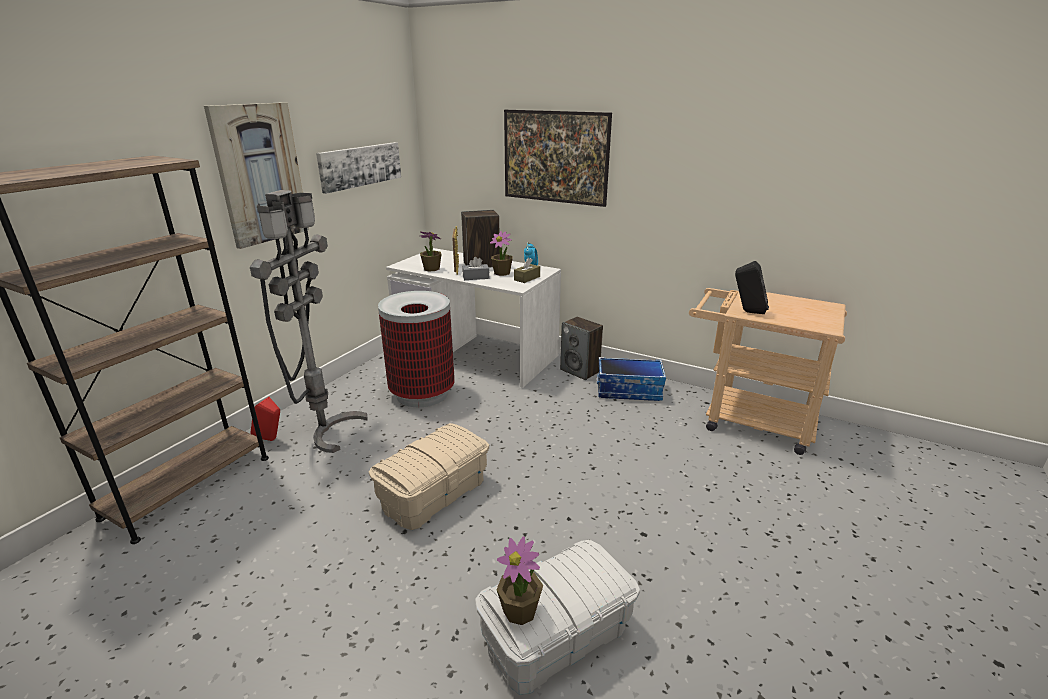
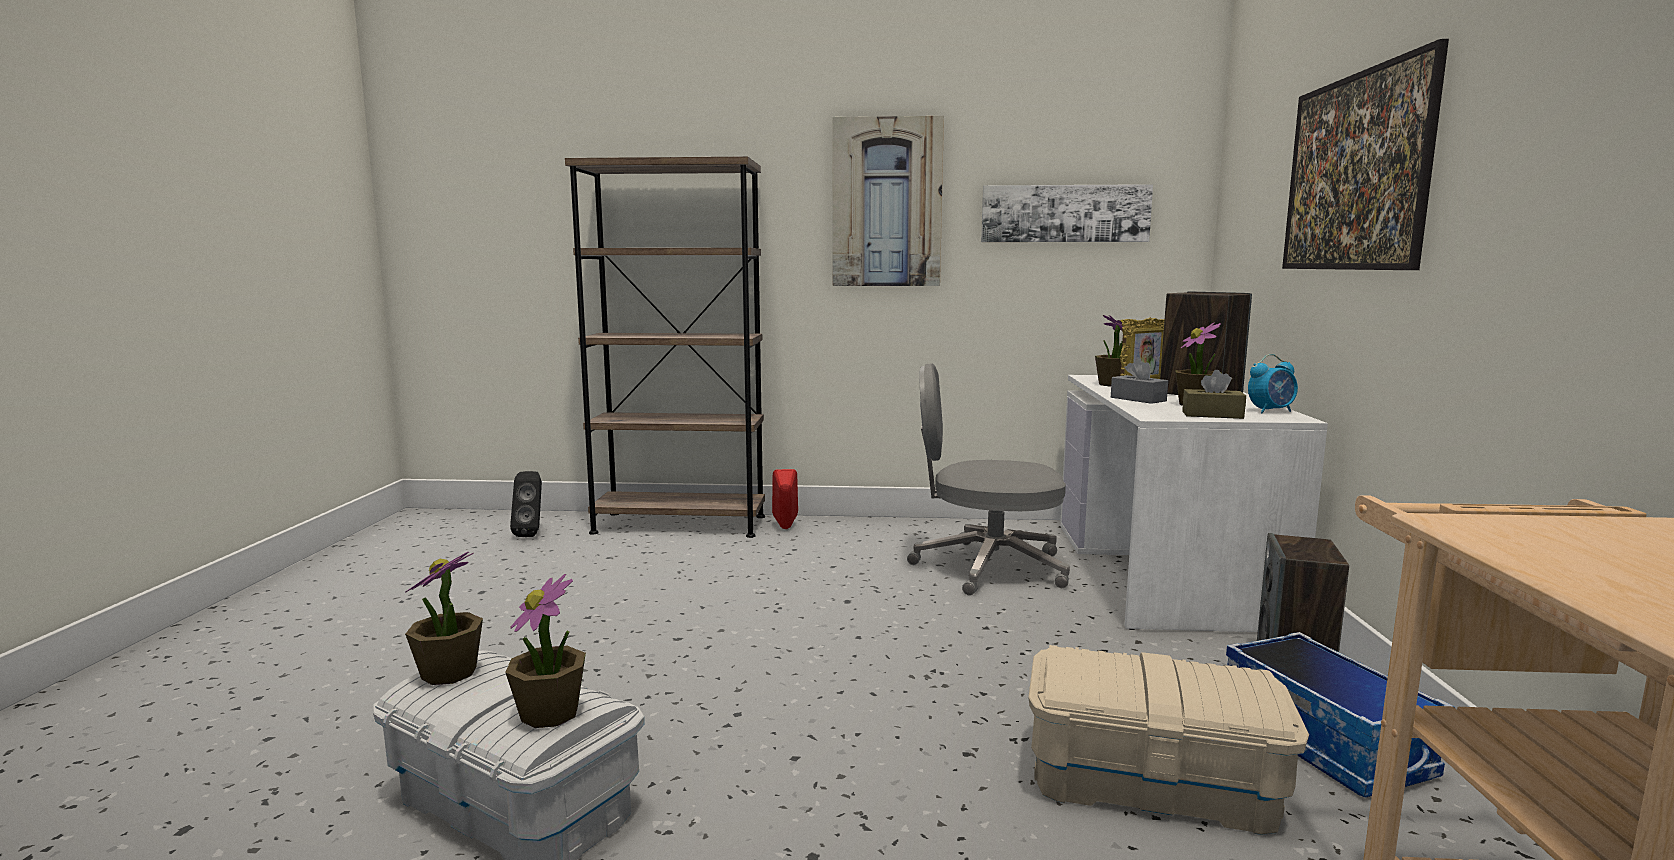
camera: 65 degrees right, 15 degrees down
(327, 430) = (833, 545): grey floor lamp -> none
(422, 393) = (986, 567): trash can -> grey office chair
(434, 493) = (767, 635): beige storage box -> beige storage box (1152, 782)
(595, 568) = (550, 714): none -> potted plant
(747, 312) = (1488, 530): black speaker -> black speaker (532, 534)

